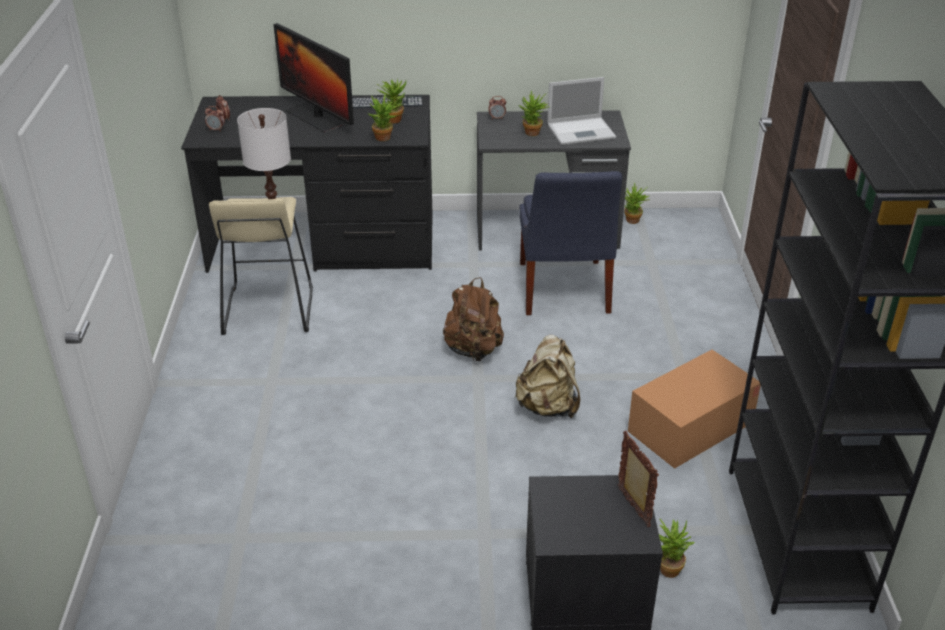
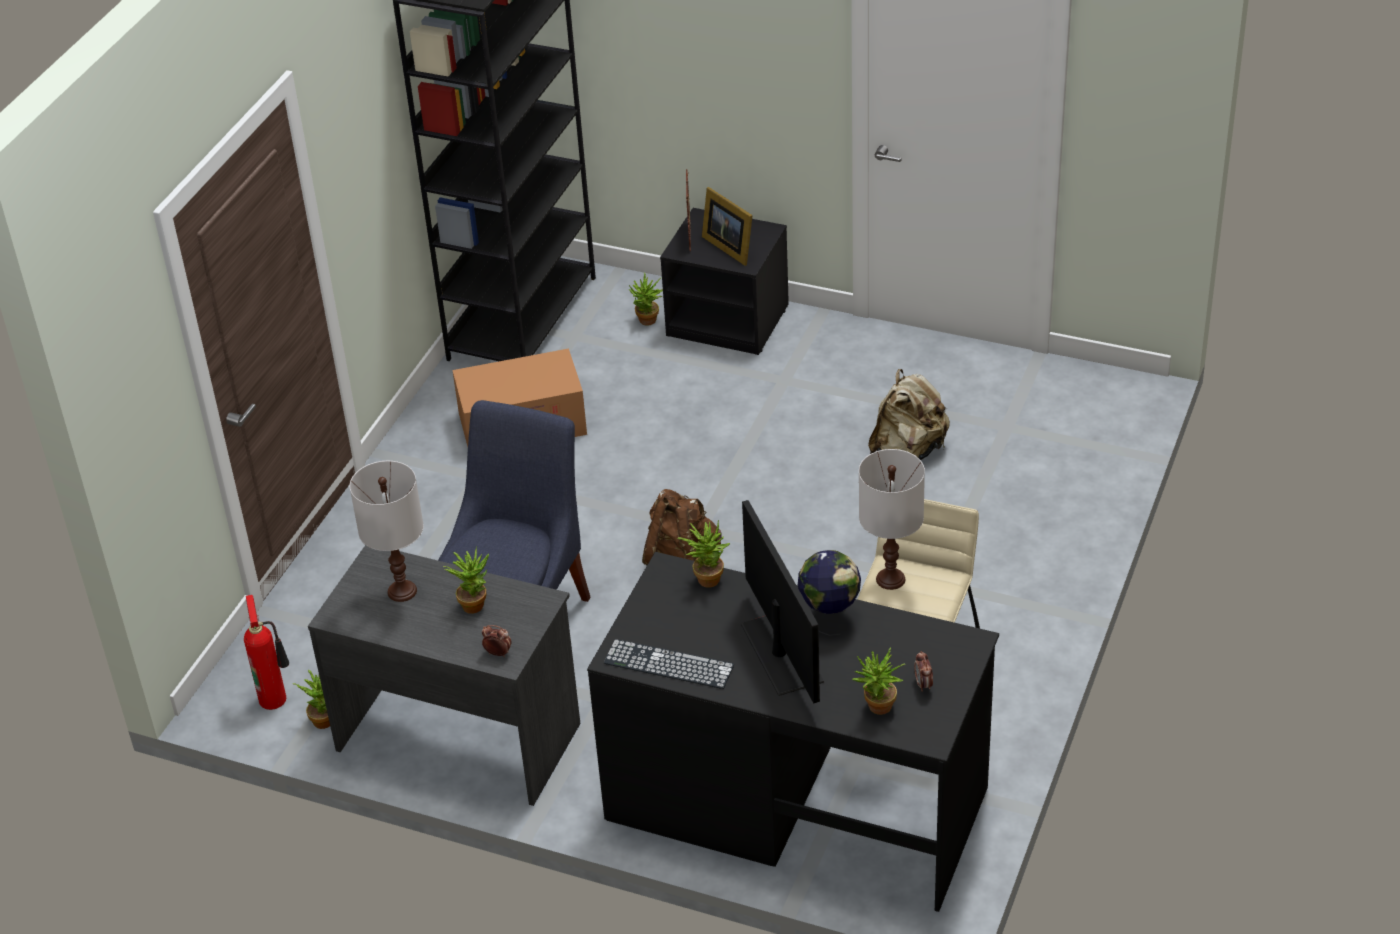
camera: 155 degrees left, 5 degrees up
(216, 130) = (940, 660): alarm clock -> none
(295, 135) = (829, 616): none -> globe
(394, 119) = (671, 619): potted plant -> potted plant (877, 709)
(548, 407) = (647, 478): beige backpack -> beige backpack (908, 451)
(581, 506) = (729, 246): none -> picture frame
(582, 131) = (401, 591): laptop -> white table lamp
(673, 224) = (275, 697): none -> fire extinguisher

